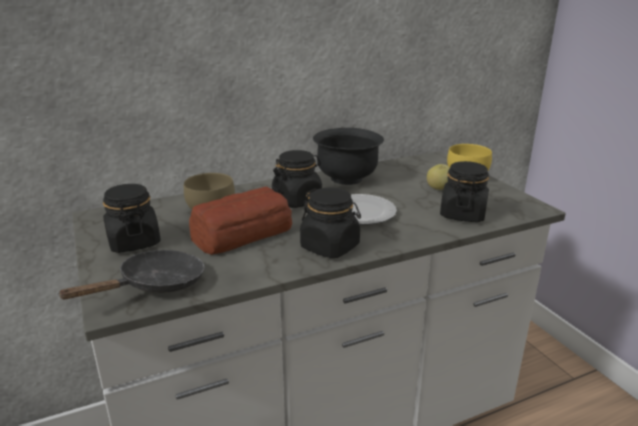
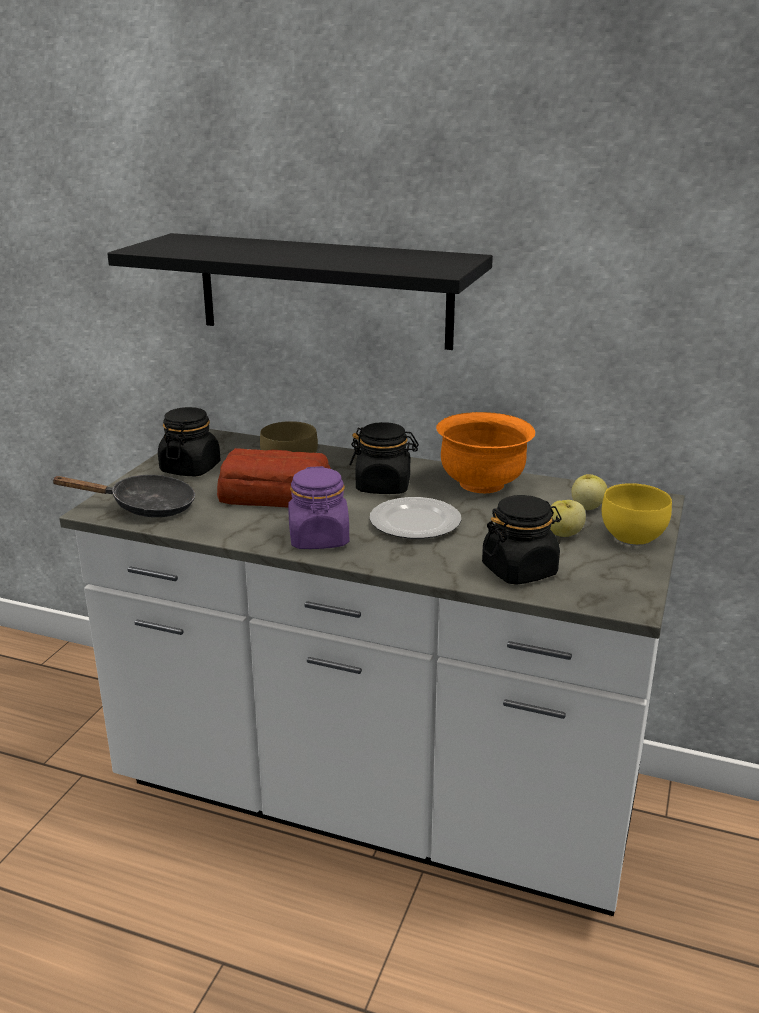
camera: 45 degrees right, 0 degrees up
(186, 60) = (324, 290): none -> black shelf
(330, 247) = (319, 539): black jar -> purple jar
(347, 179) = (482, 484): black bowl -> orange bowl
(418, 171) = (587, 508): none -> apple

